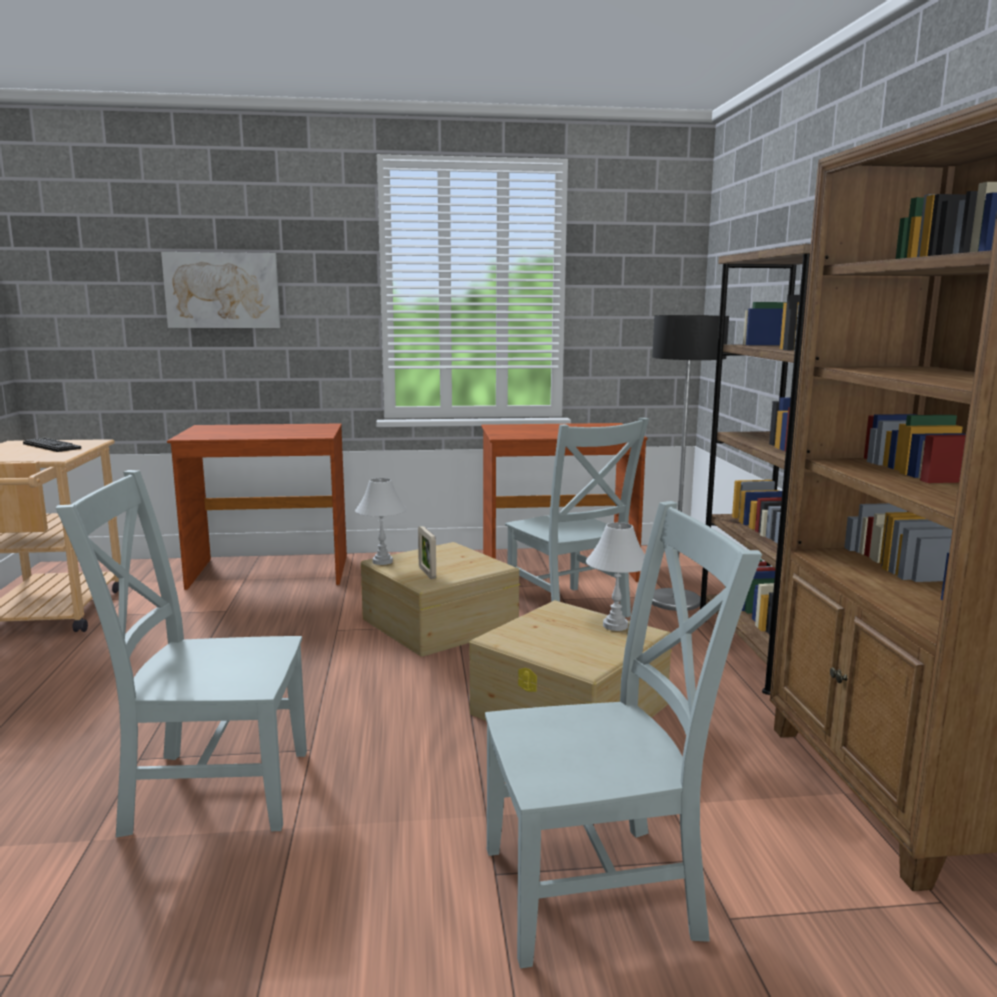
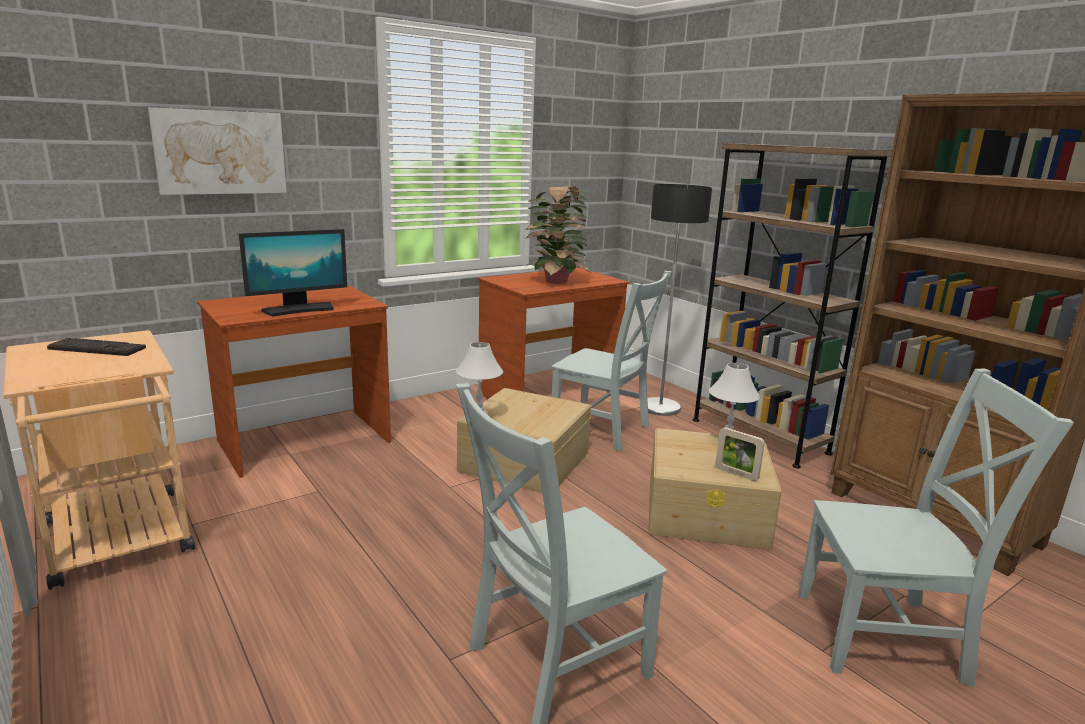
camera: 30 degrees left, 5 degrees up
(251, 435) = (299, 309): none -> monitor
(427, 573) = (532, 422): picture frame -> picture frame (736, 474)
(555, 432) = (556, 282): none -> potted plant
(600, 890) = (887, 637): grey chair -> grey chair turned 45 degrees clockwise

